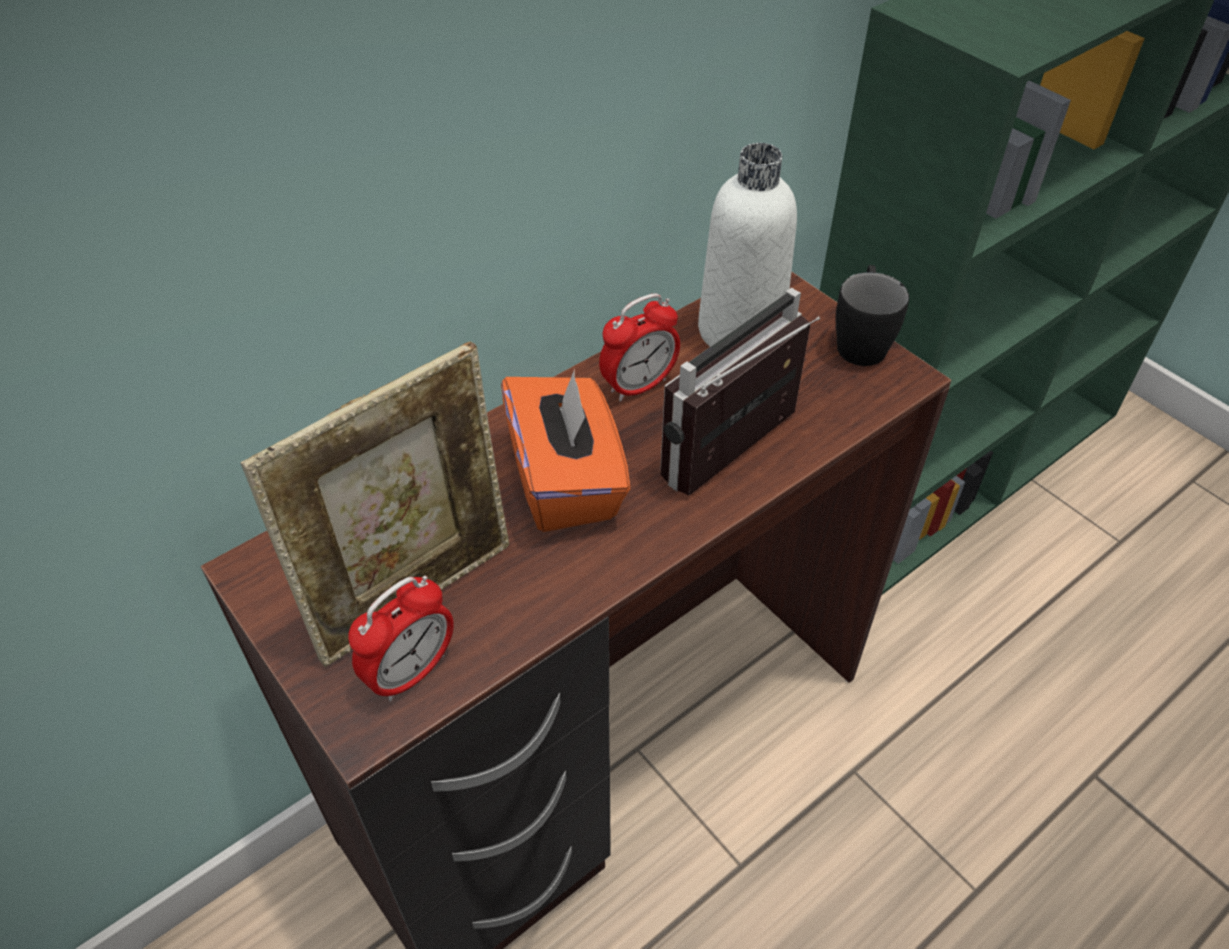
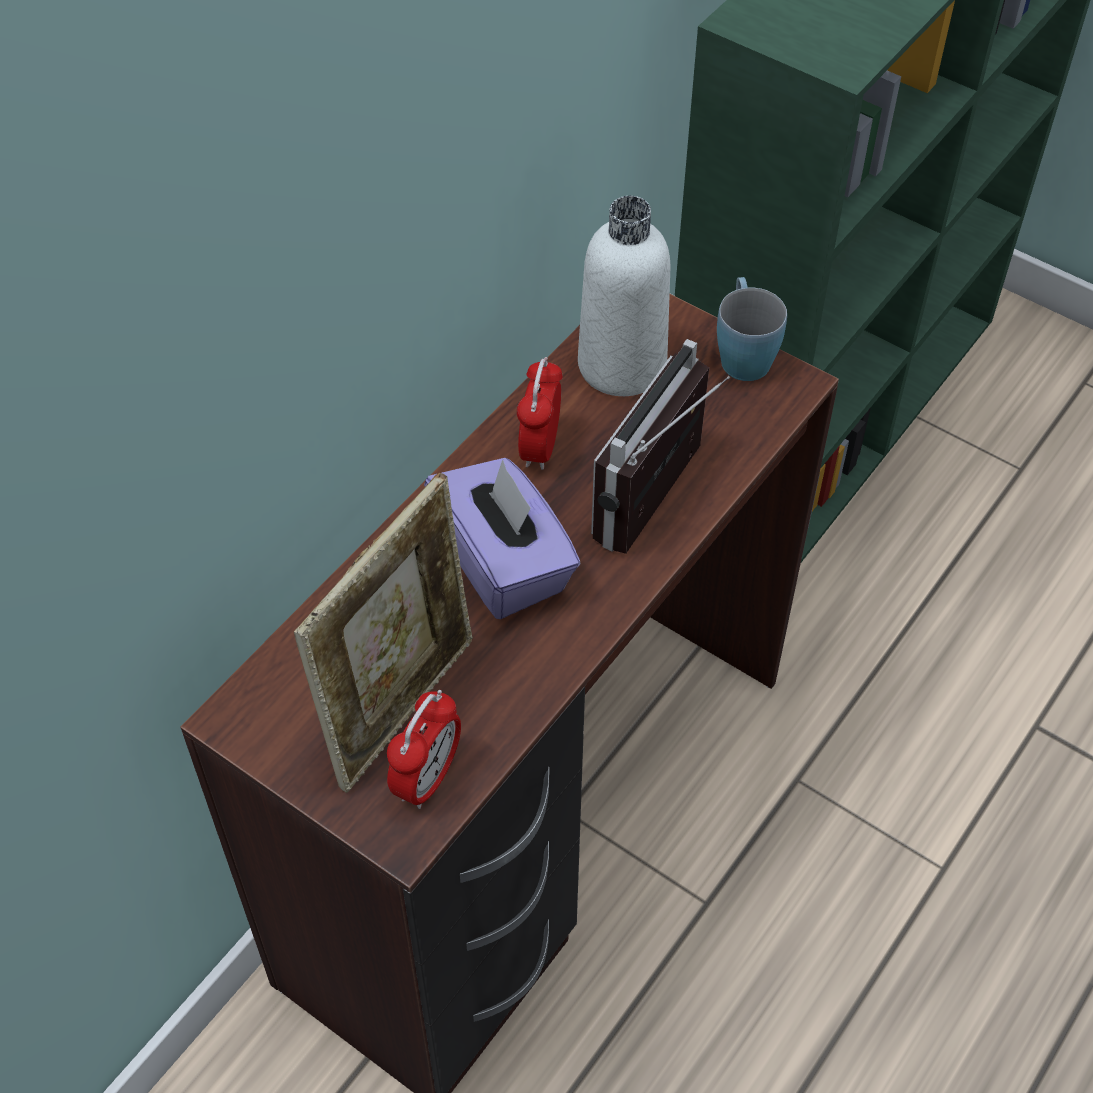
camera: 15 degrees left, 5 degrees up
(567, 481) = (504, 563): orange tissue box -> purple tissue box
(638, 386) = (540, 447): alarm clock -> alarm clock turned 150 degrees clockwise
(861, 340) = (742, 353): black mug -> blue mug

